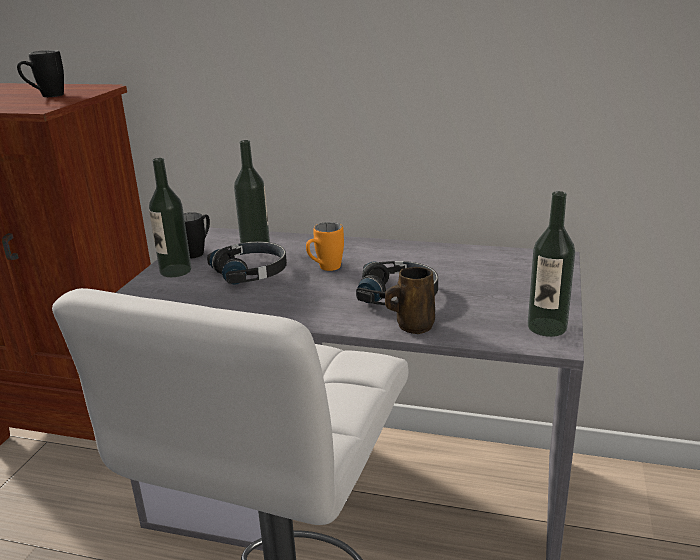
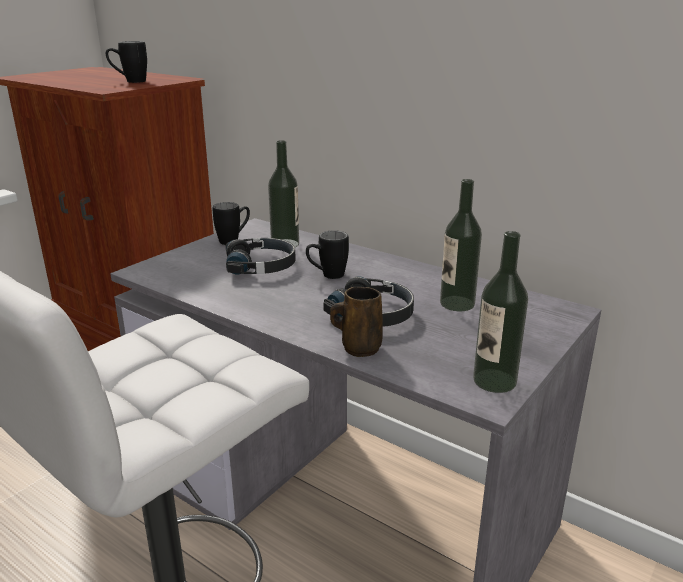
camera: 20 degrees right, 0 degrees up
(175, 271) = (201, 253): bottle -> bottle (457, 303)
(325, 269) = (327, 276): orange mug -> black mug

